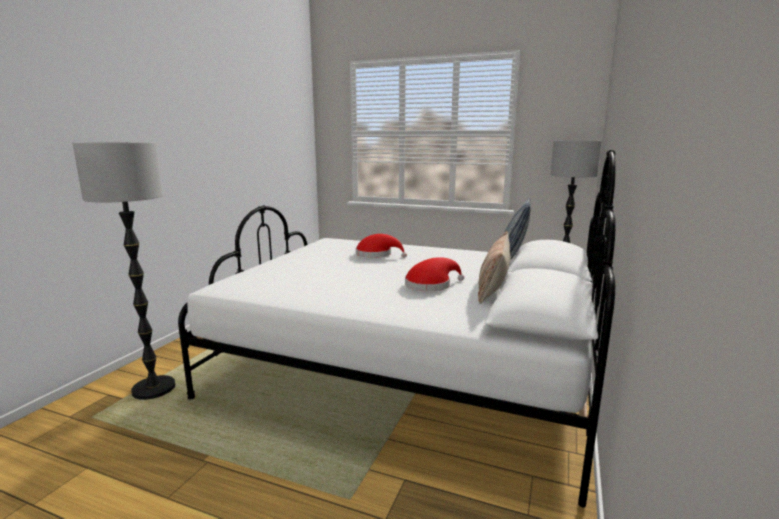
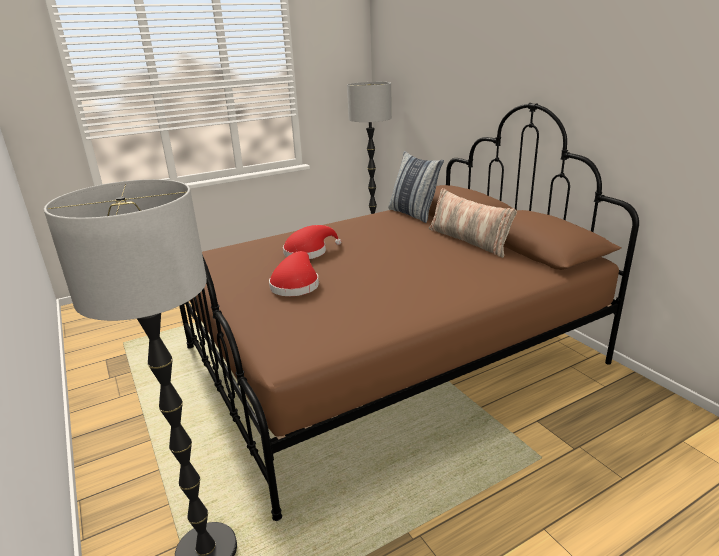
camera: 50 degrees left, 10 degrees up
(405, 371) = (389, 356): white bed -> brown bed
(431, 285) = (435, 259): red hat -> red hat (296, 285)

